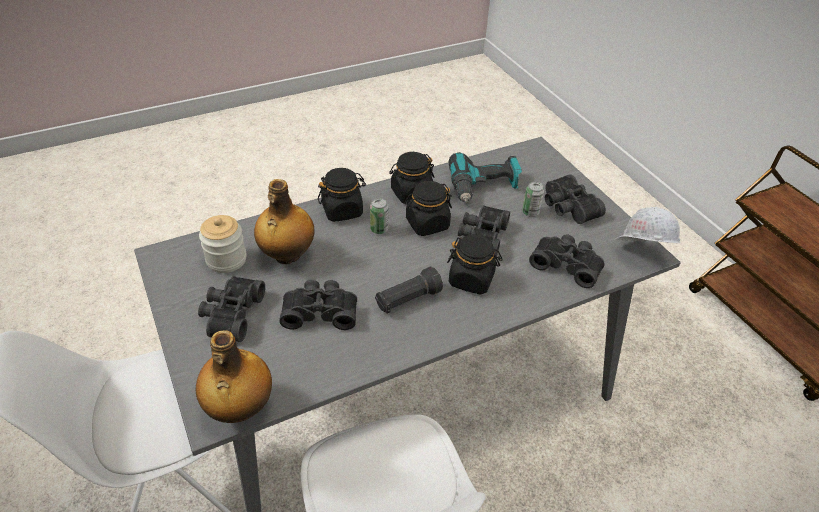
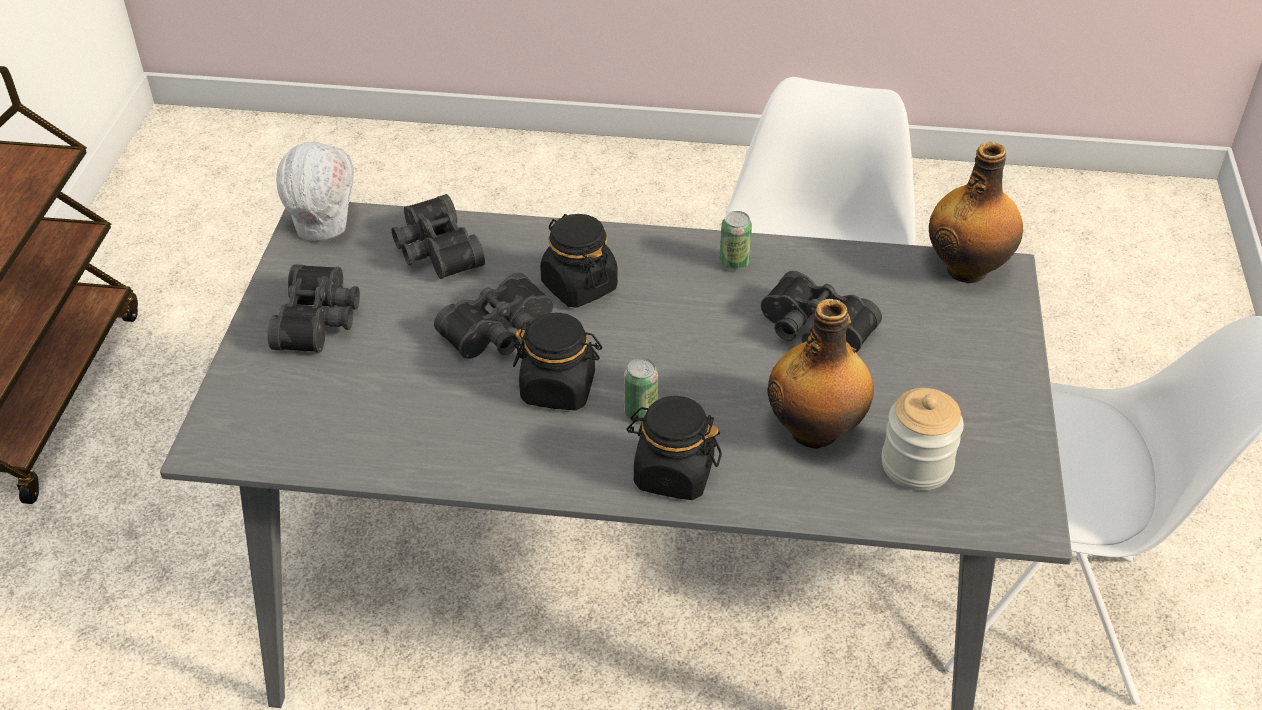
camera: 145 degrees left, 0 degrees up
(231, 314) = (940, 377): black binoculars -> none
(407, 300) = (687, 297): black flashlight -> none
(411, 193) = (530, 454): black jar -> none
(483, 187) = (399, 411): power drill -> none
(530, 212) = (383, 338): can -> can (734, 262)

